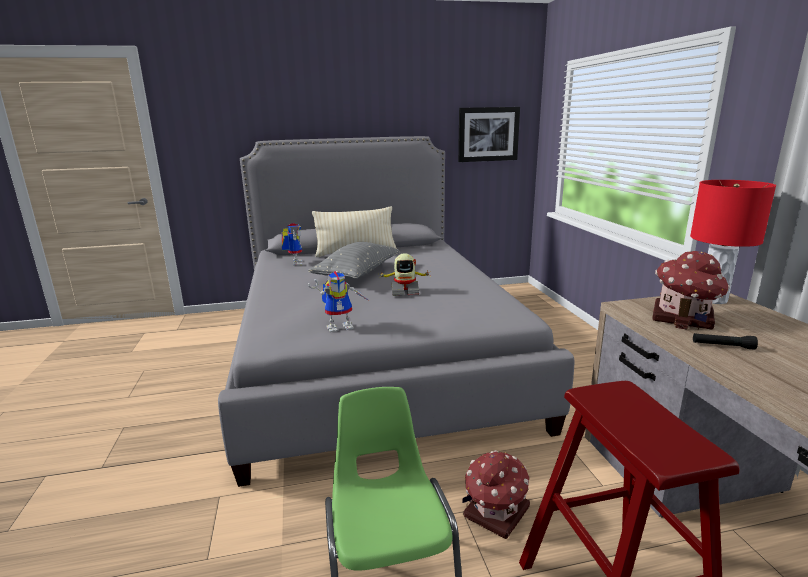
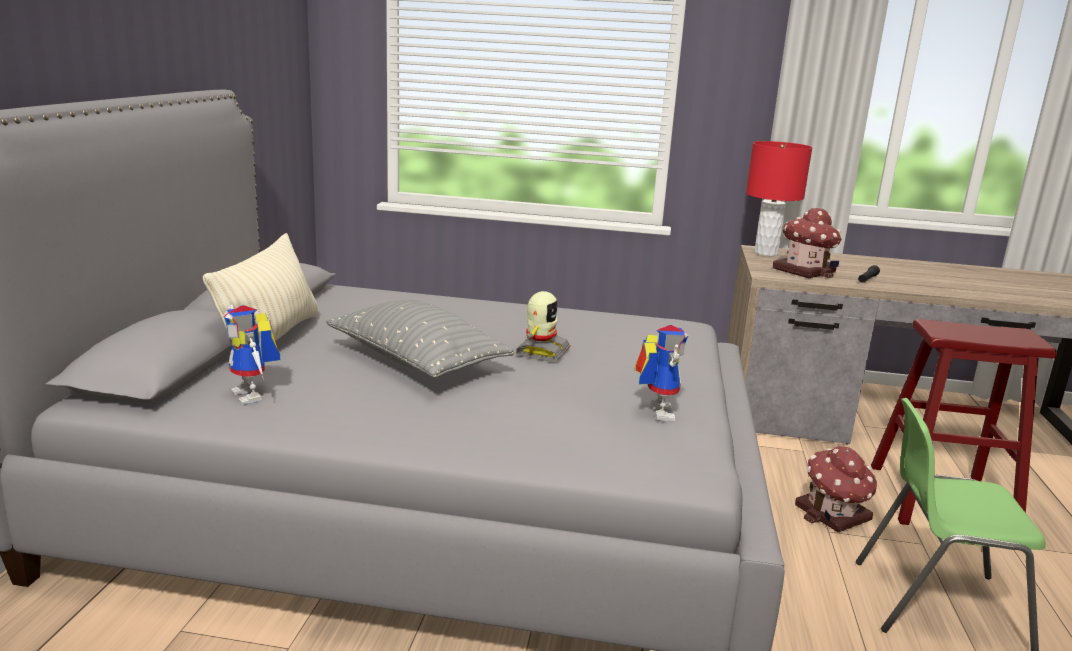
camera: 70 degrees left, 0 degrees up
(294, 263) = (254, 395): toy robot -> toy robot turned 135 degrees counterclockwise
(488, 134) = (271, 83): picture -> none

